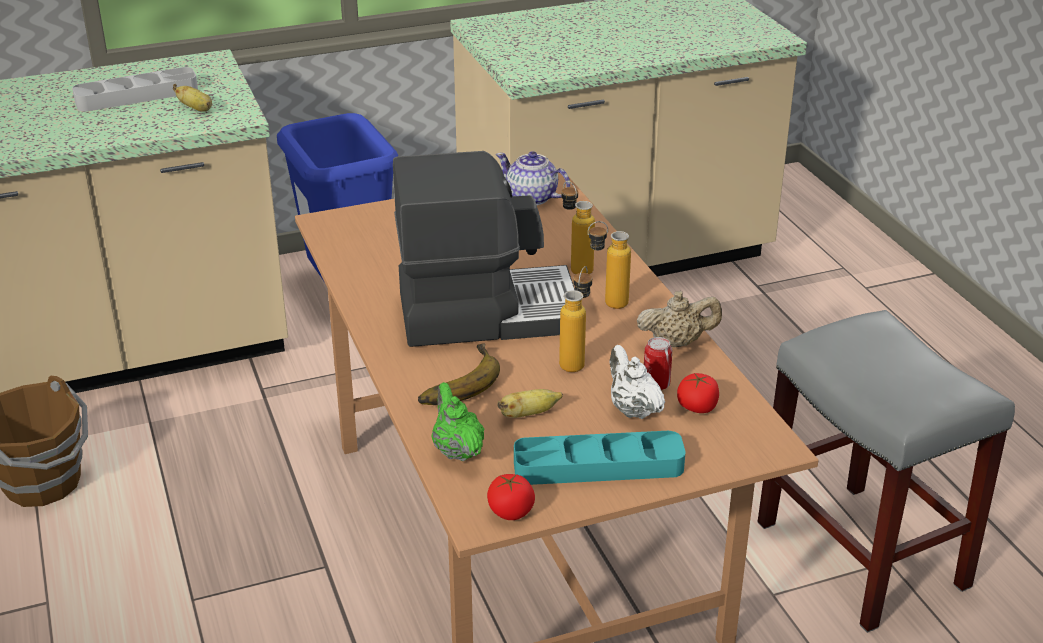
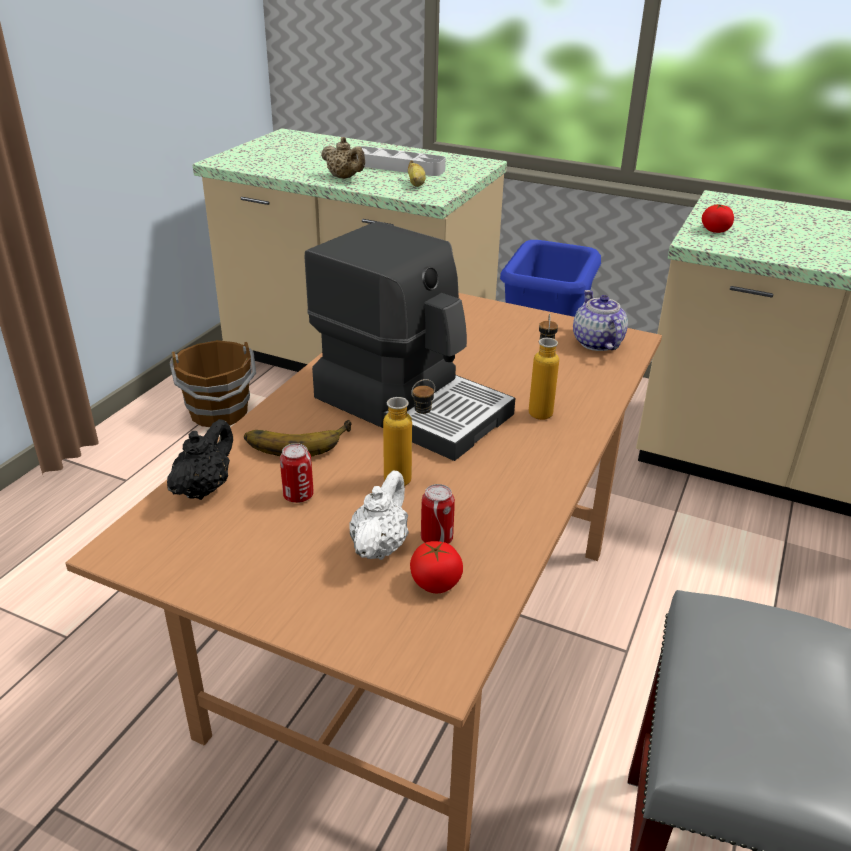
camera: 45 degrees right, 0 degrees up
(457, 450) = (204, 488): green teapot -> black teapot
(511, 511) = (146, 560): tomato -> tomato (715, 230)
(528, 414) = (298, 495): banana -> can
(598, 466) = (268, 572): turquoise tray -> none
(606, 304) = (514, 450): bottle -> none
(677, 343) = (518, 516): beige teapot -> beige teapot (344, 178)

